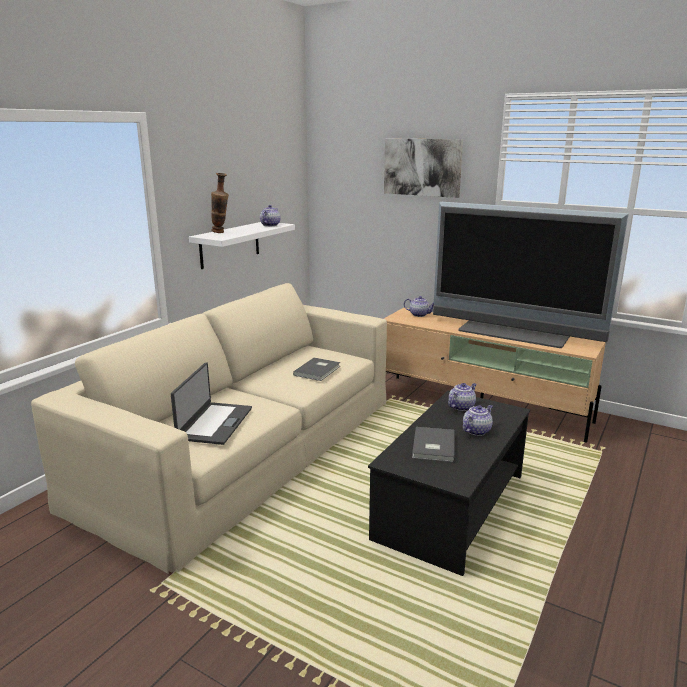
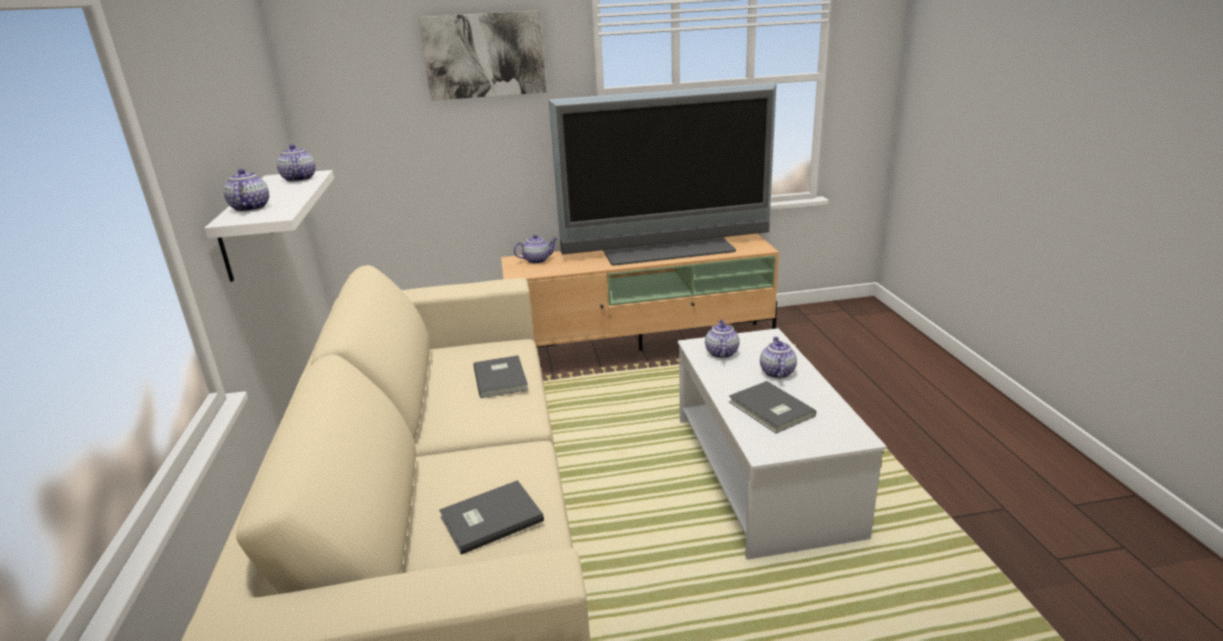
camera: 40 degrees left, 5 degrees up
(214, 423) = (489, 518): laptop -> grey book
(221, 232) = (250, 208): vase -> teapot
(451, 505) = (762, 472): black coffee table -> white coffee table

